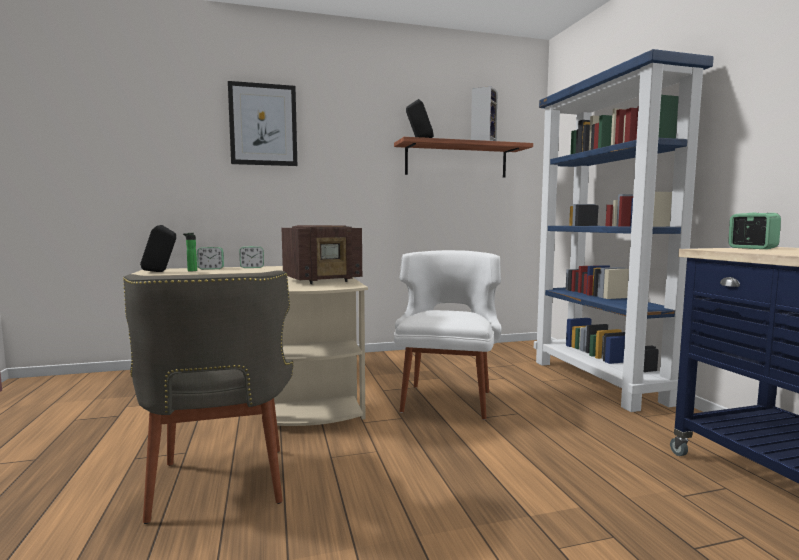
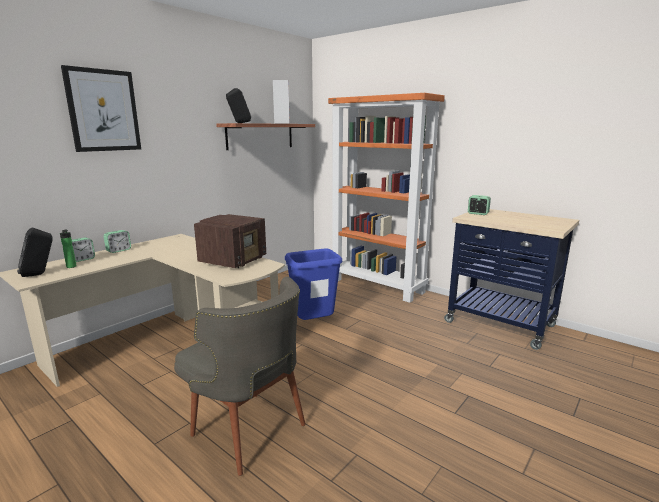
camera: 35 degrees left, 10 degrees up
(446, 402) = (314, 324): white chair -> blue trash can
(599, 381) = (378, 286): blue bookcase -> orange bookcase

